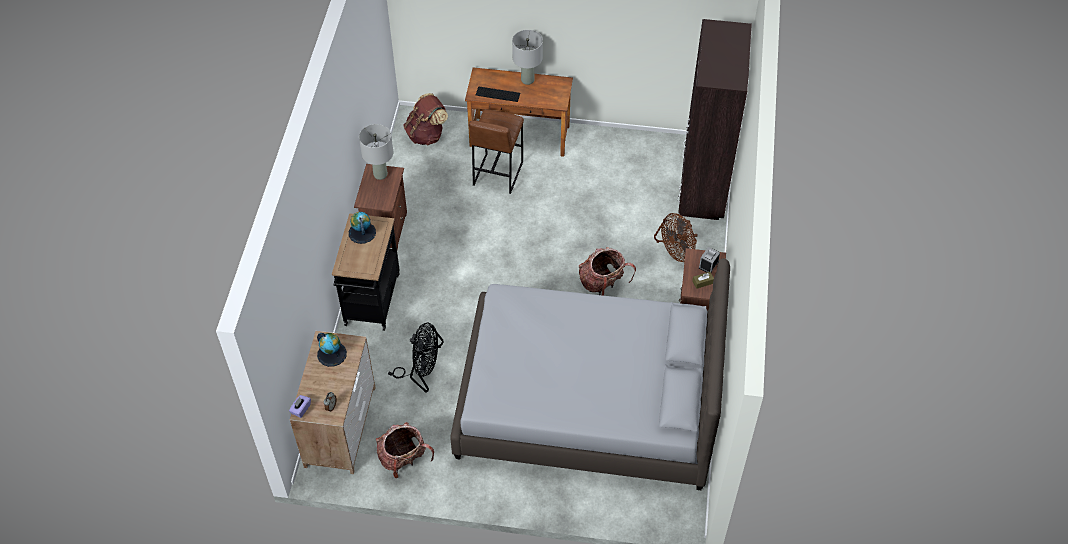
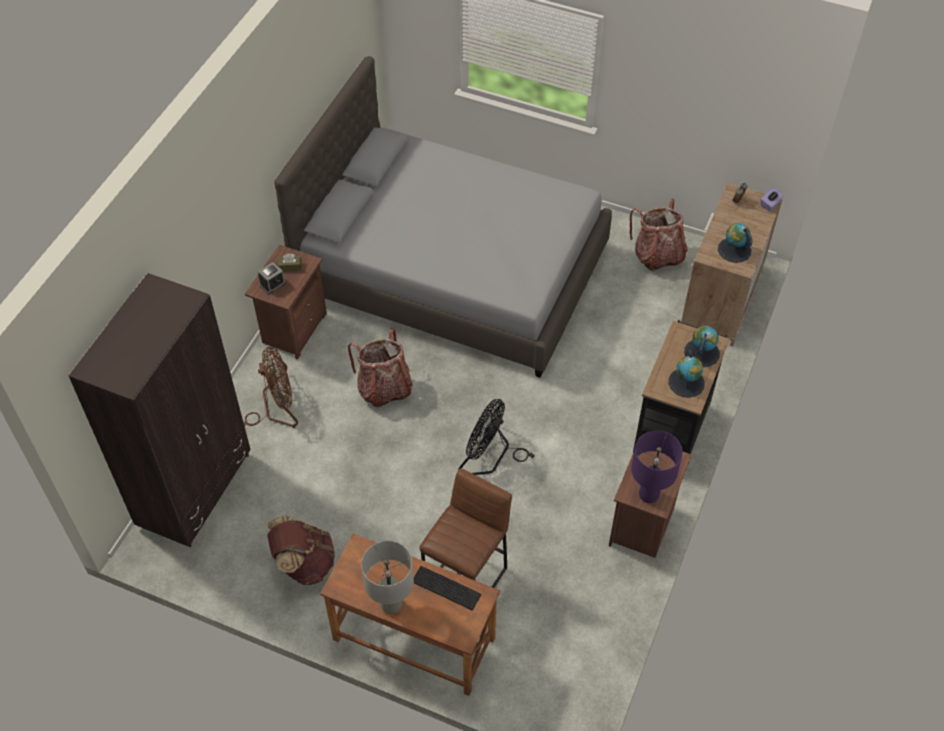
camera: 165 degrees left, 0 degrees up
(352, 257) = (701, 352): none -> globe
(380, 174) = (648, 495): grey table lamp -> purple table lamp
(421, 369) = (624, 338): black fan -> black fan (492, 453)
(426, 135) = (555, 677): brown backpack -> brown backpack (304, 563)

